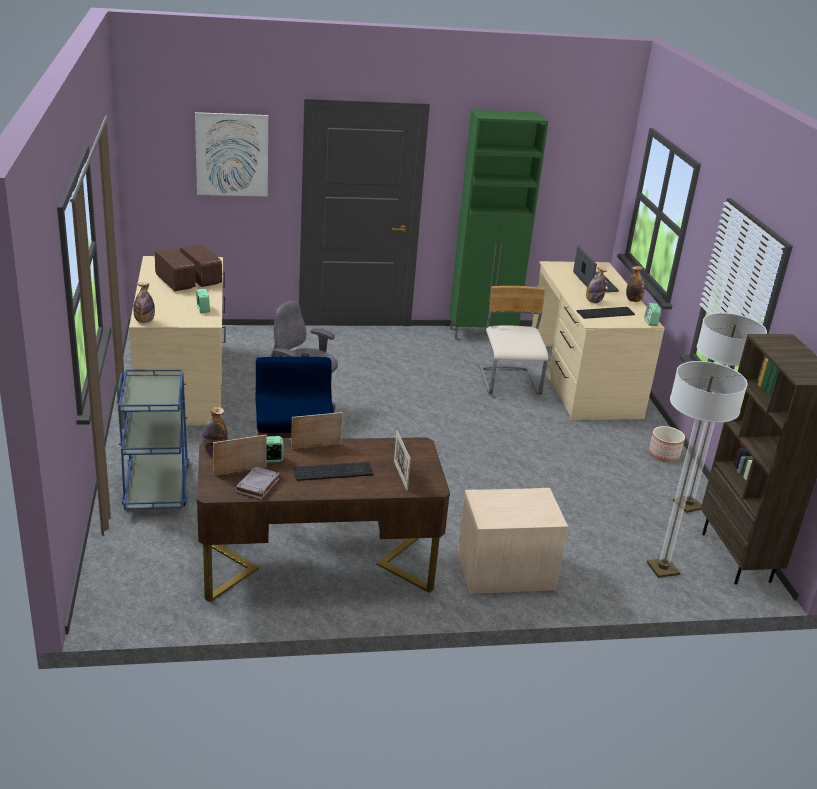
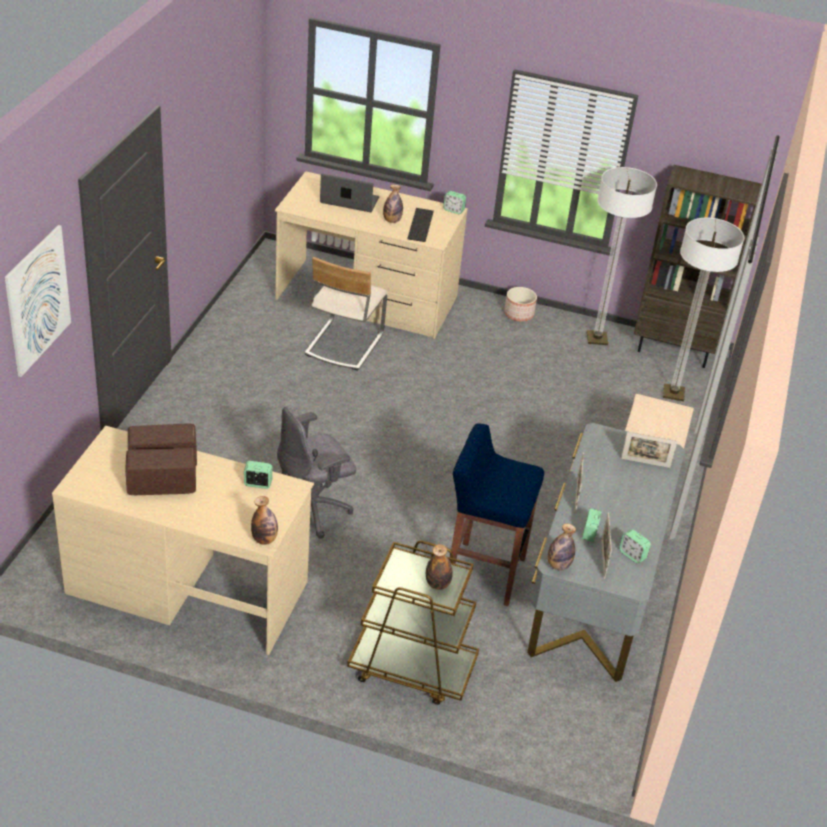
camera: 65 degrees left, 10 degrees up
(157, 488) = (411, 669): blue cart -> brown cart
(257, 486) = (632, 555): grey book -> alarm clock
(318, 566) = (595, 590): brown desk -> grey desk
(332, 472) = (625, 501): keyboard -> none
(483, 334) = (228, 317): green cabinet -> none
(510, 383) = (343, 344): beige chair -> beige chair turned 90 degrees counterclockwise
(633, 300) = (402, 198): bottle -> bottle (437, 584)

